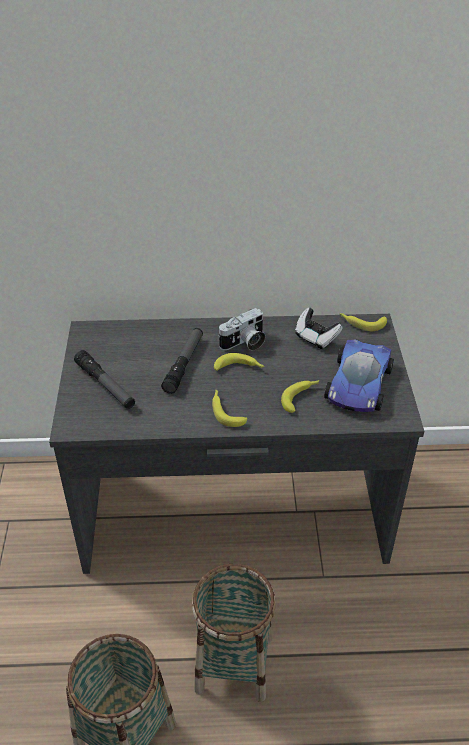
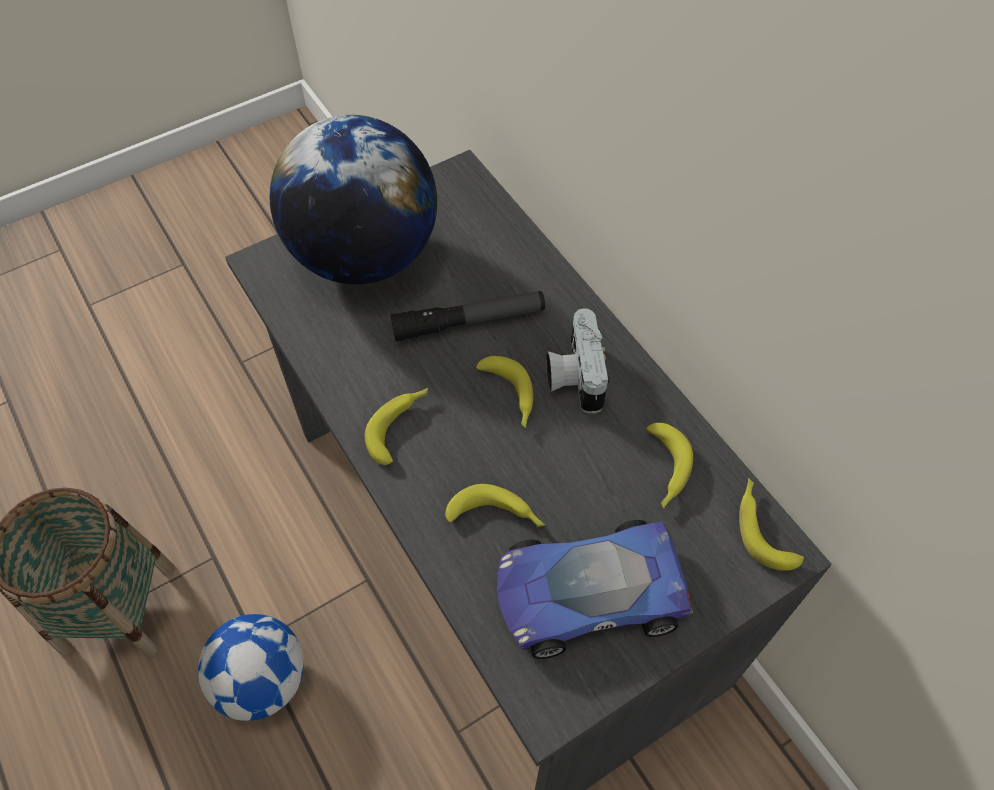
camera: 60 degrees right, 15 degrees up
(105, 385) = (364, 256): flashlight -> globe
(233, 663) = (263, 680): basket -> football
(244, 343) = (573, 375): camera -> camera turned 60 degrees clockwise
(316, 337) = (665, 471): game controller -> banana

